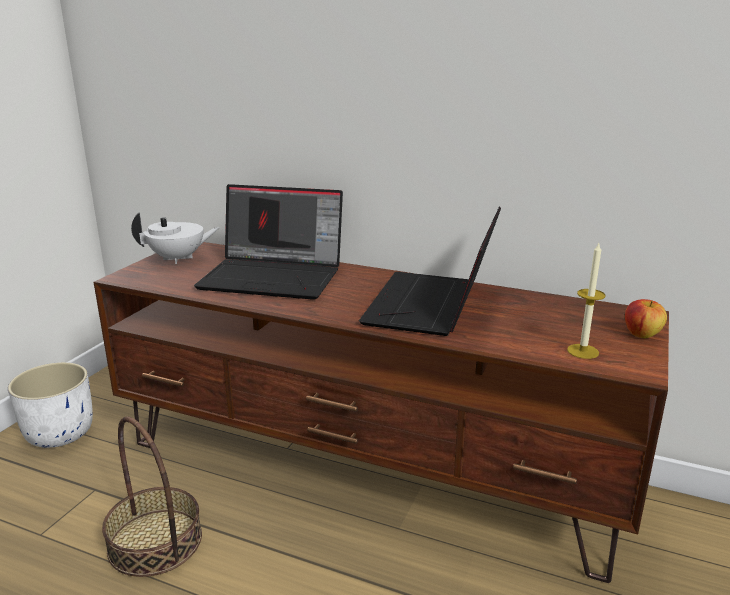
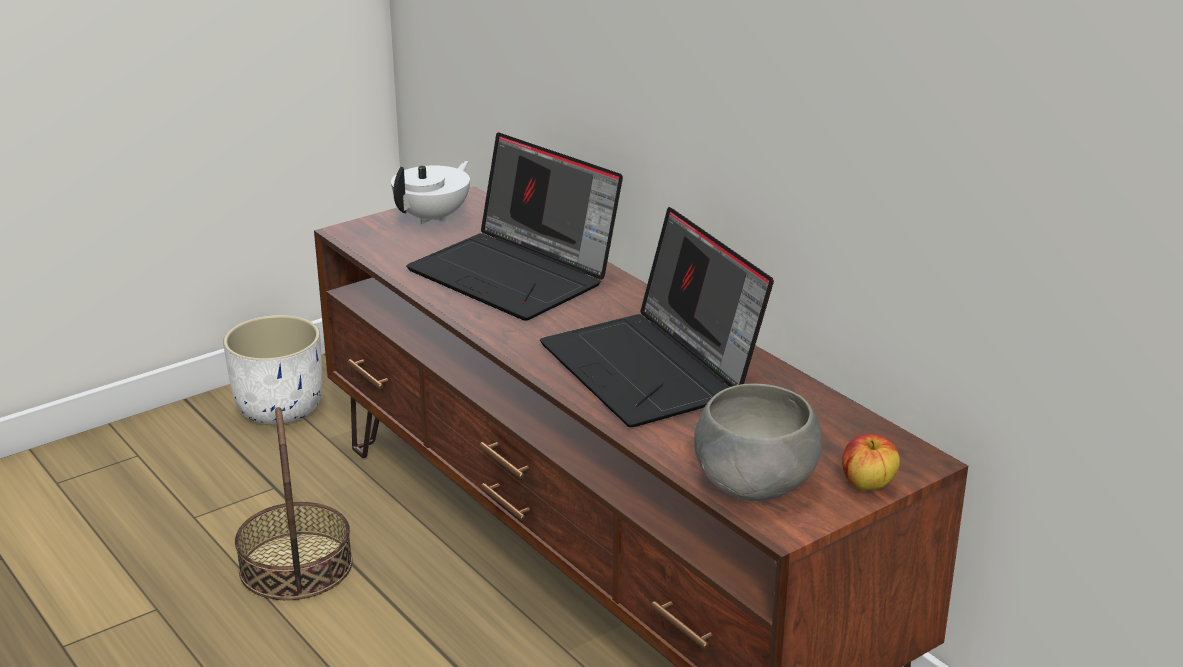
camera: 30 degrees right, 5 degrees up
(178, 259) = (434, 217): white teapot -> white teapot turned 75 degrees counterclockwise
(432, 307) = (654, 369): laptop -> laptop turned 75 degrees counterclockwise
(583, 351) = (753, 481): candle -> grey bowl

